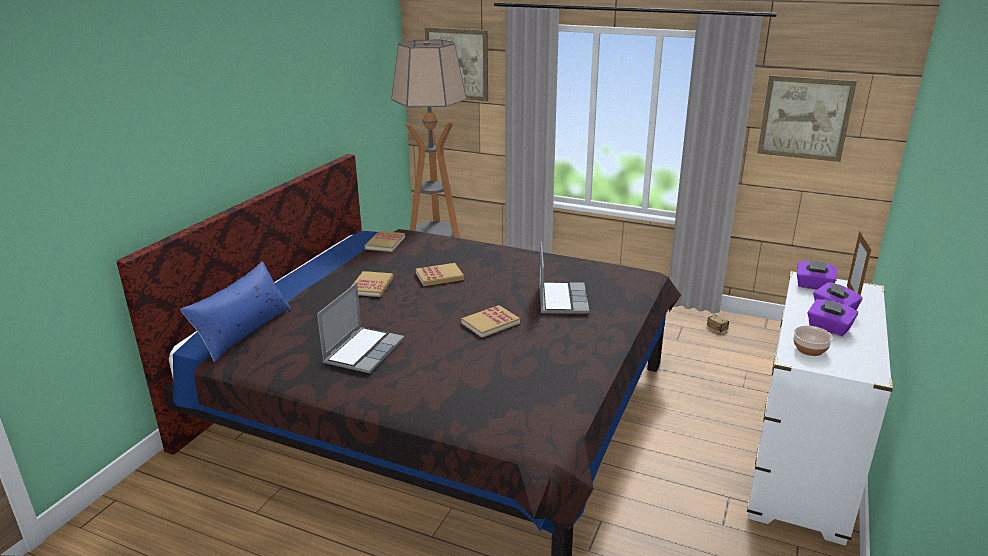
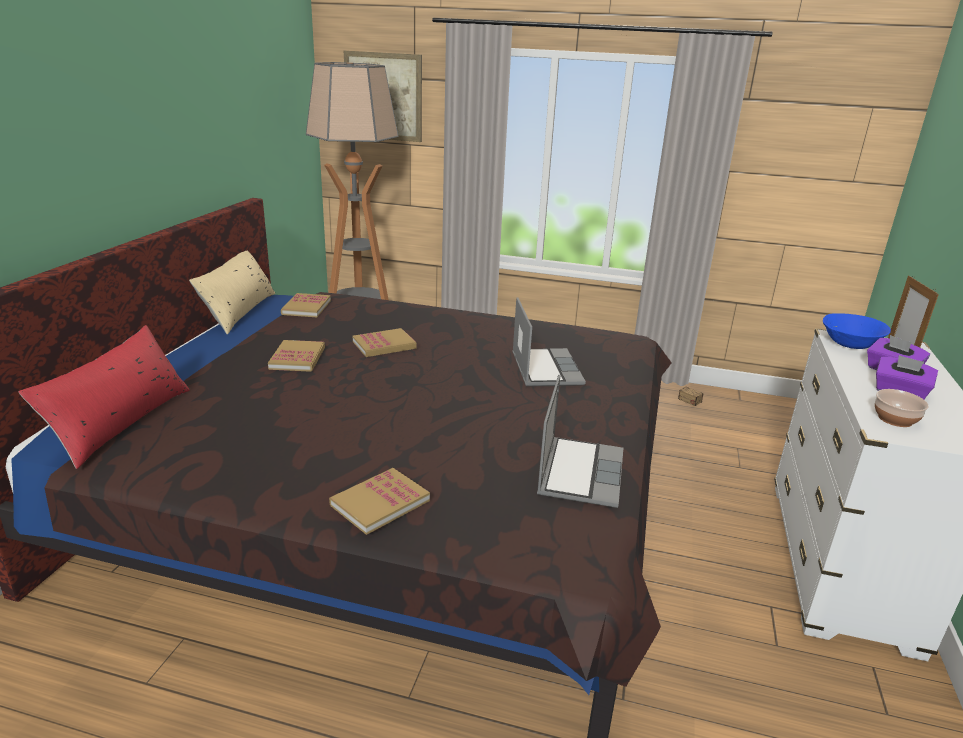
camera: 10 degrees left, 0 degrees up
(244, 331) = (121, 422): blue pillow -> red pillow
(333, 246) = (239, 311): none -> beige pillow
(364, 351) = (300, 443): laptop -> laptop (579, 472)
(490, 323) = (464, 401): book -> book (380, 503)
(805, 118) = (793, 159): picture -> none
(813, 286) = (851, 344): purple tissue box -> blue bowl

